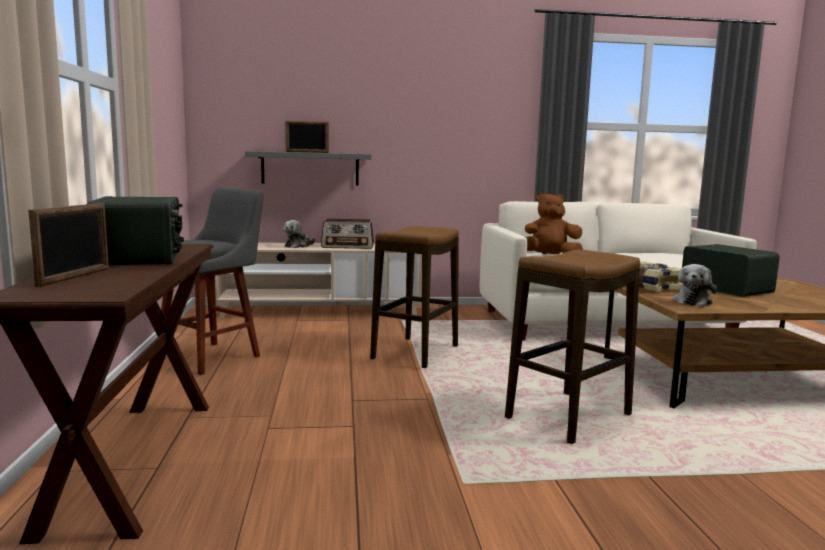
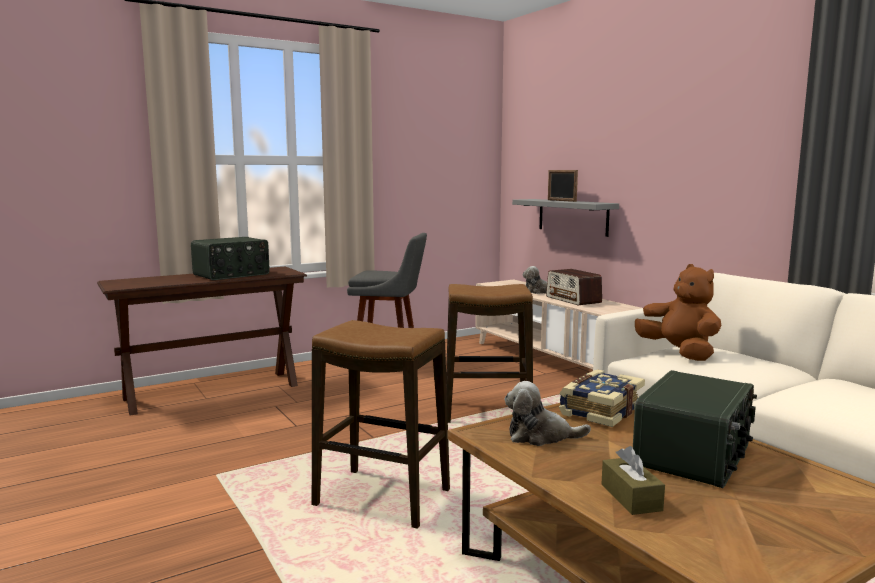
camera: 65 degrees right, 0 degrees up
(75, 277) = (161, 278): picture frame -> none
(789, 304) = (631, 497): none -> brown tissue box

